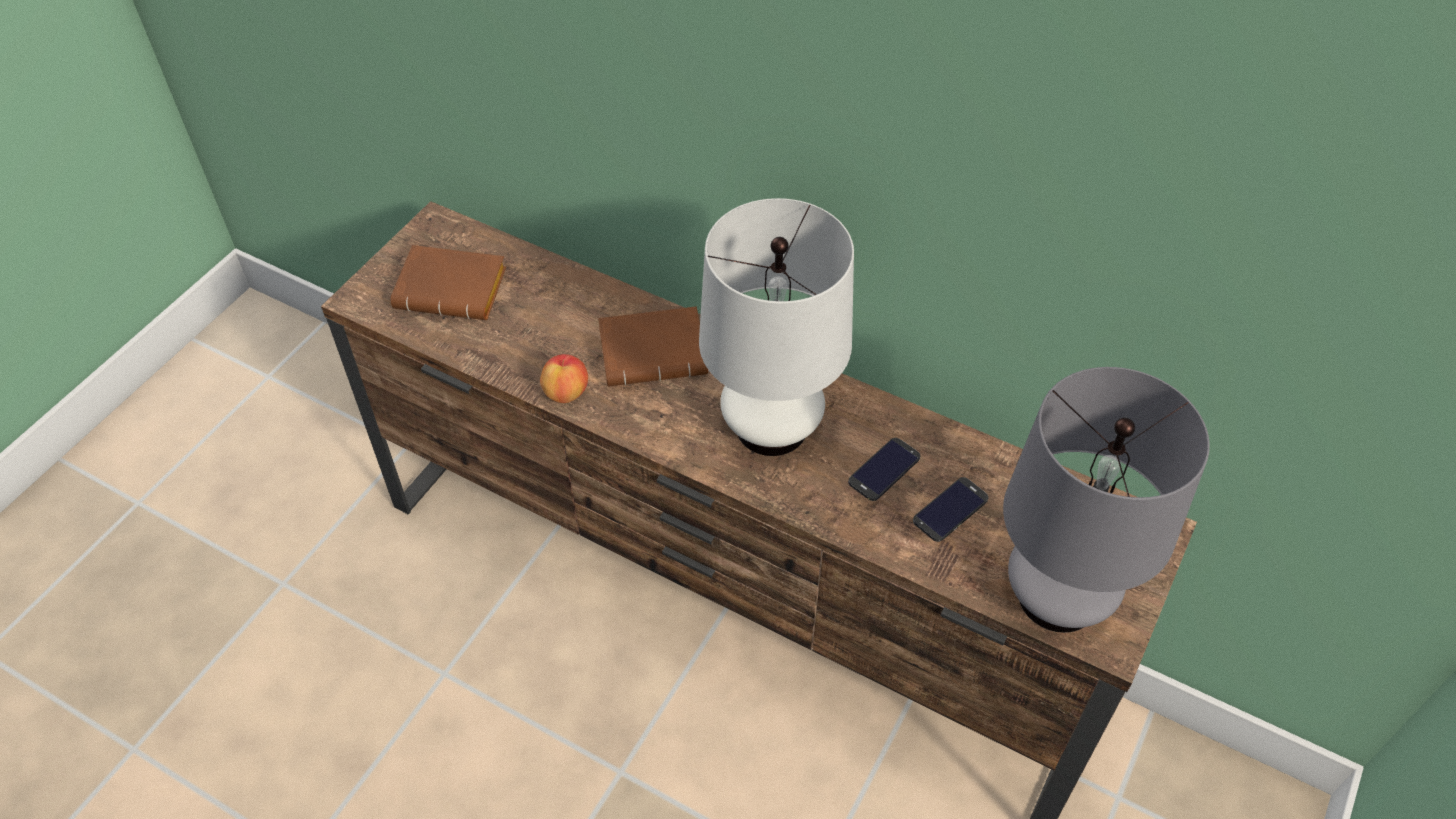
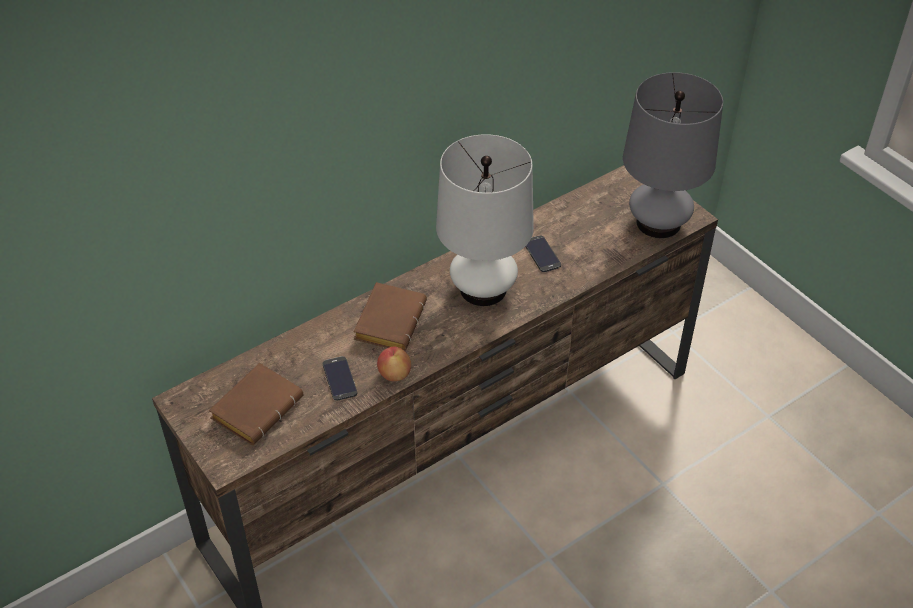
camera: 65 degrees left, 5 degrees down
(950, 510) = (583, 239): phone -> phone (340, 378)

